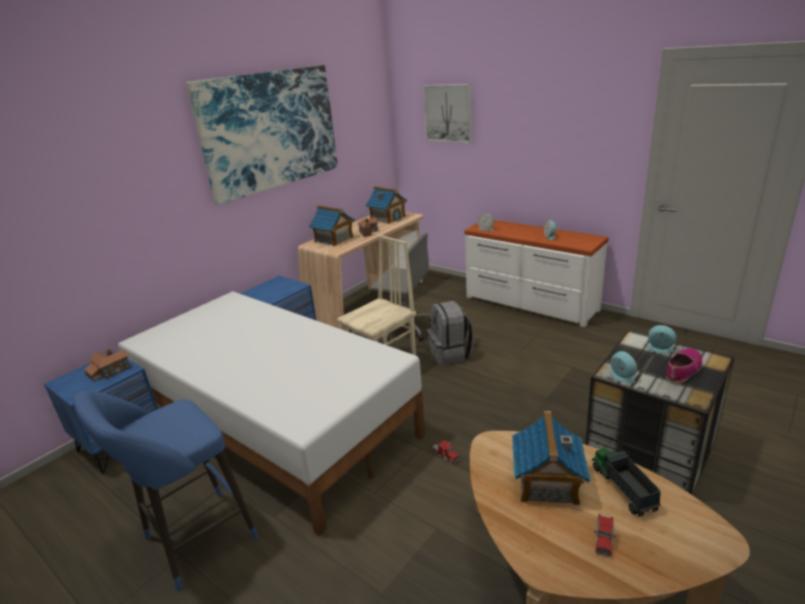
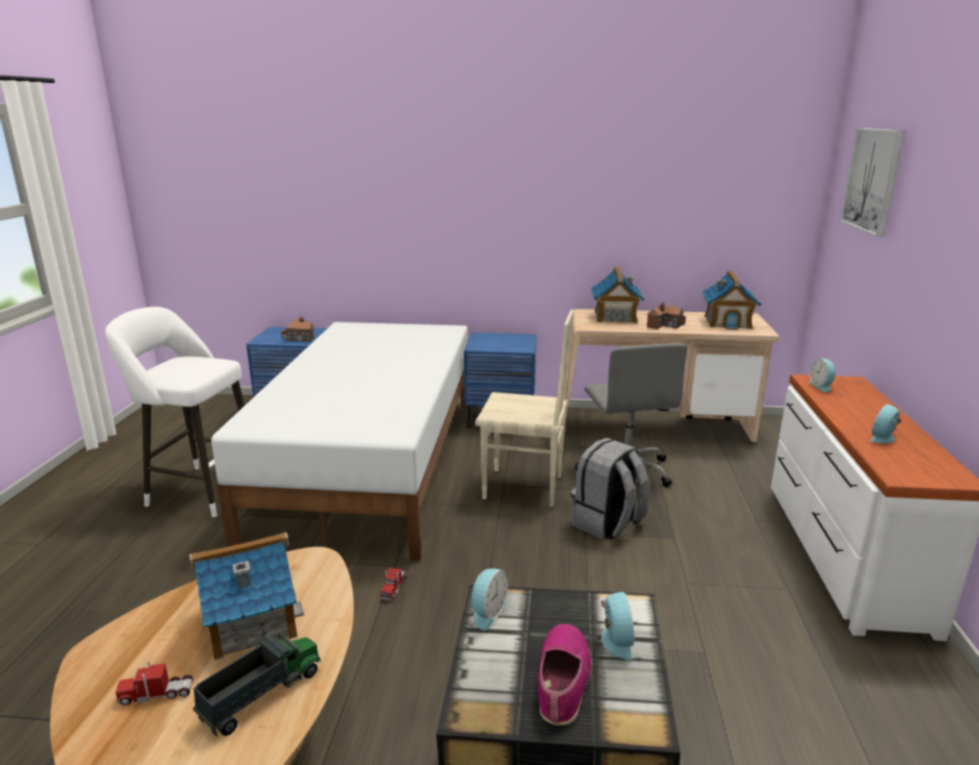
camera: 55 degrees right, 5 degrees down
(194, 541) = (199, 490): blue stool -> white stool
(270, 130) = (575, 155): picture -> none
(683, 370) = (563, 680): shoe -> shoe turned 90 degrees counterclockwise

